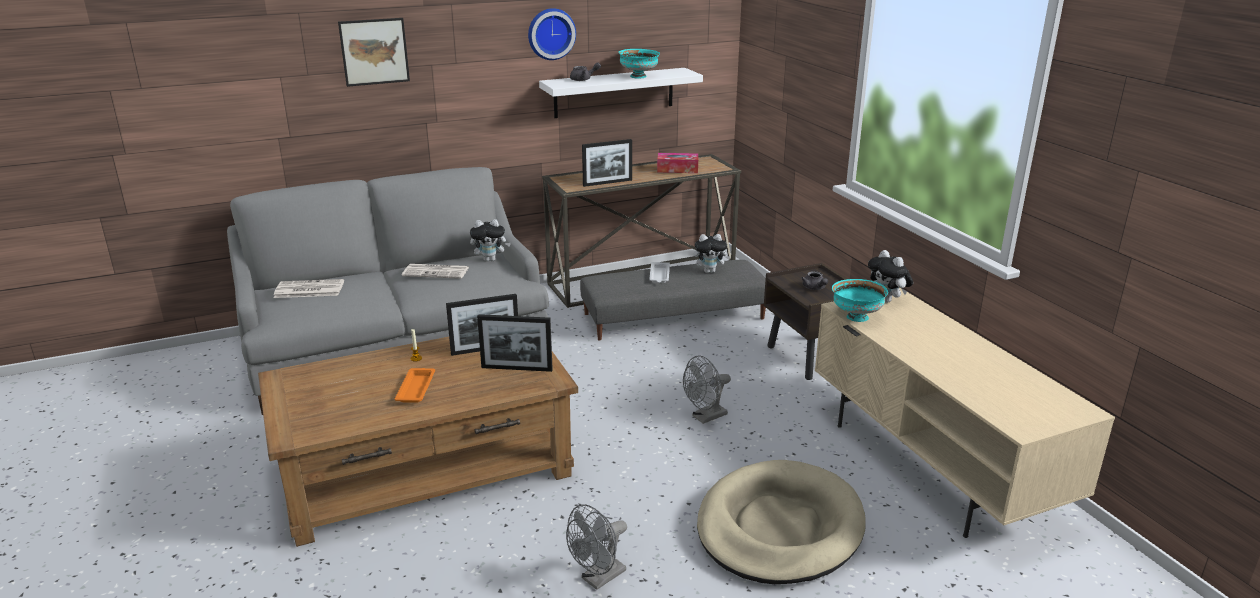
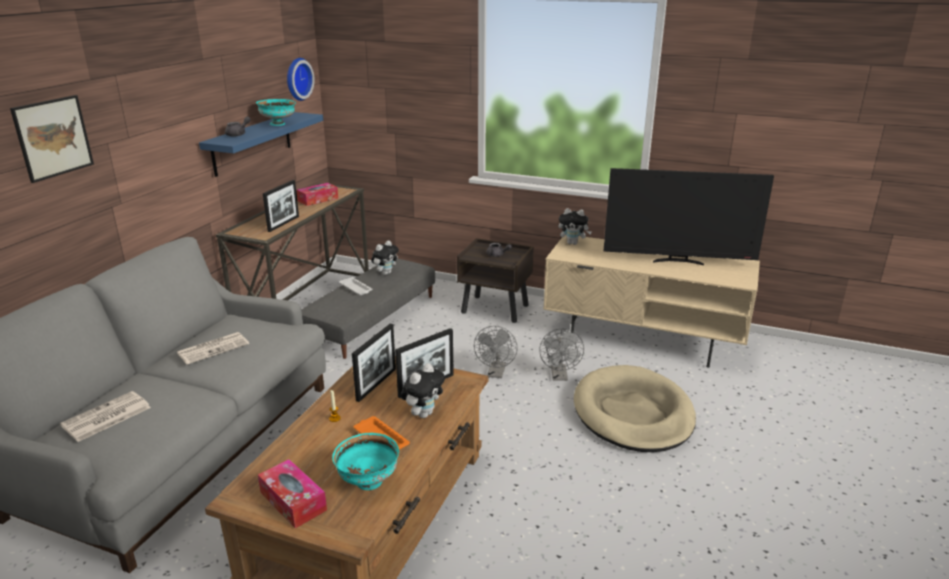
camera: 45 degrees left, 0 degrees up
(300, 397) = (293, 501): none -> tissue box
(490, 260) = (240, 321): plush toy -> plush toy (423, 413)
(550, 33) = (201, 95): wall clock -> wall clock (297, 79)
(598, 579) = (598, 505): grey fan -> grey fan (559, 376)
(614, 92) = (252, 143): white shelf -> blue shelf
(856, 317) = (577, 258): turquoise bowl -> turquoise bowl (368, 482)
(981, 369) = (678, 261): none -> television

